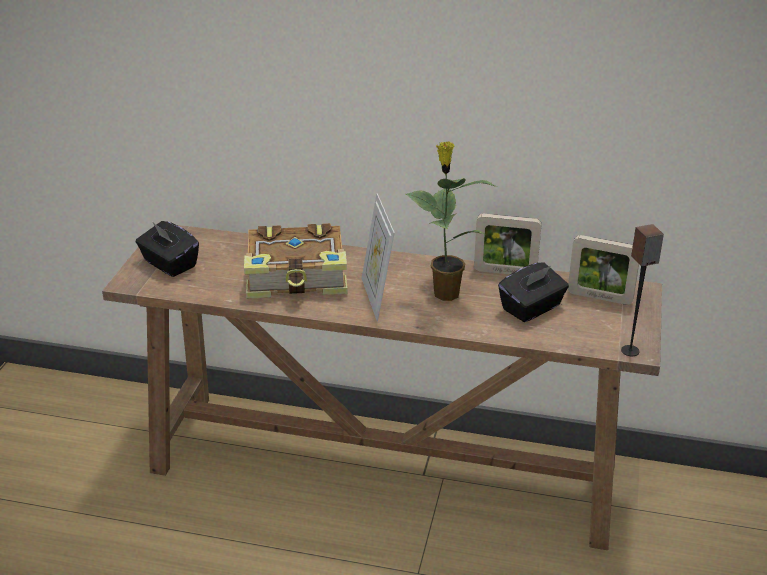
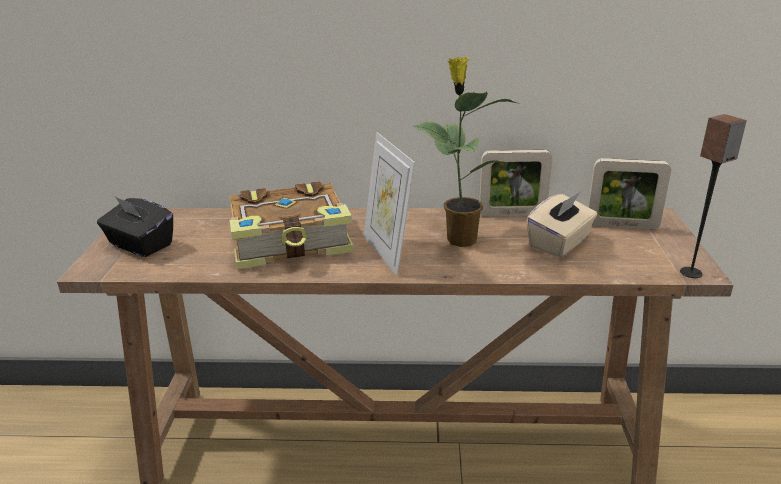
camera: 10 degrees left, 5 degrees down
(532, 308) = (559, 243): black tissue box -> beige tissue box

